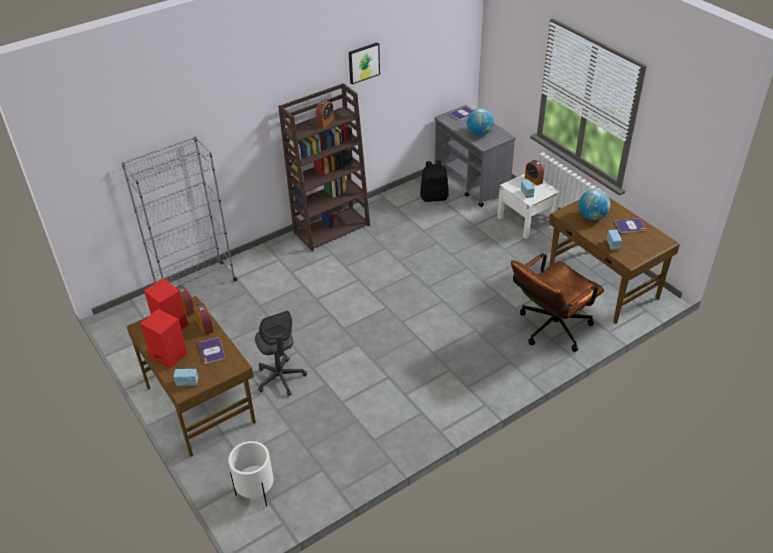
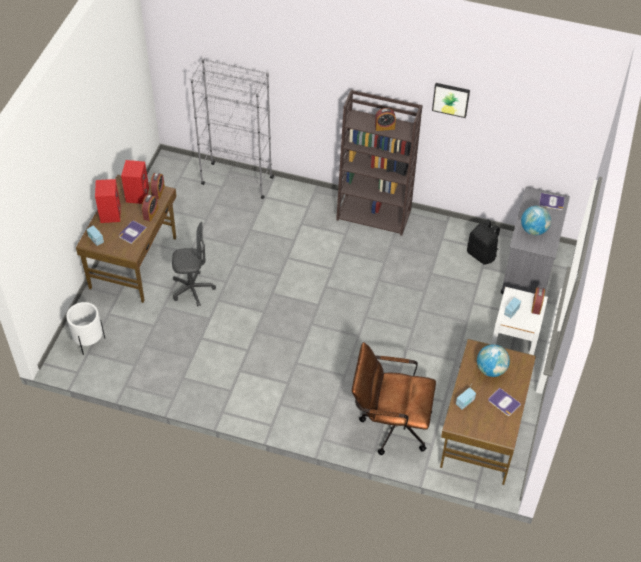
camera: 50 degrees right, 10 degrees up
(280, 378) = (192, 289): grey office chair -> grey office chair turned 120 degrees counterclockwise

